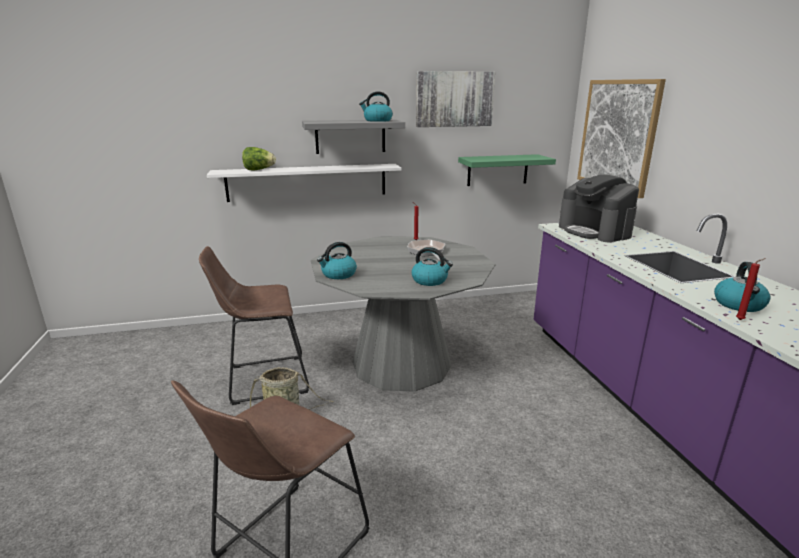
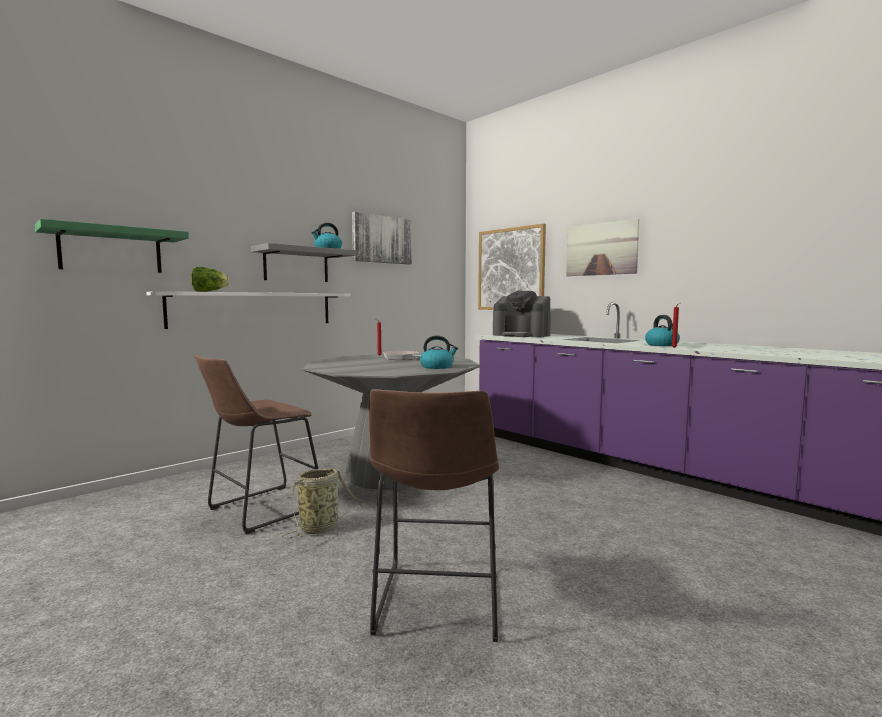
camera: 30 degrees left, 15 degrees down
(338, 274) = (350, 371): kettle -> none
(497, 170) = (417, 303): green shelf -> green shelf (111, 251)
(727, 128) = (601, 249): none -> picture

